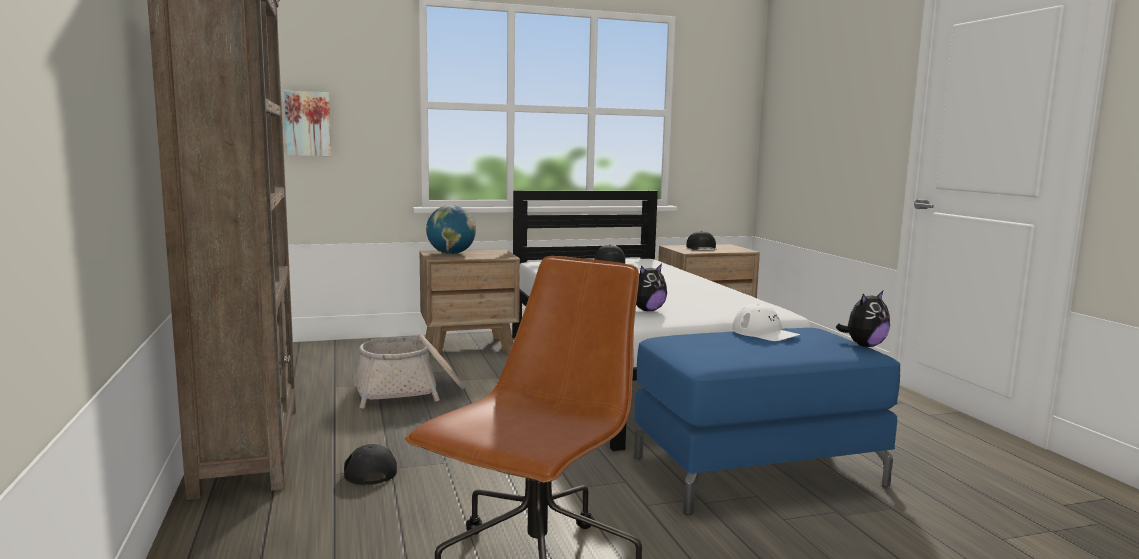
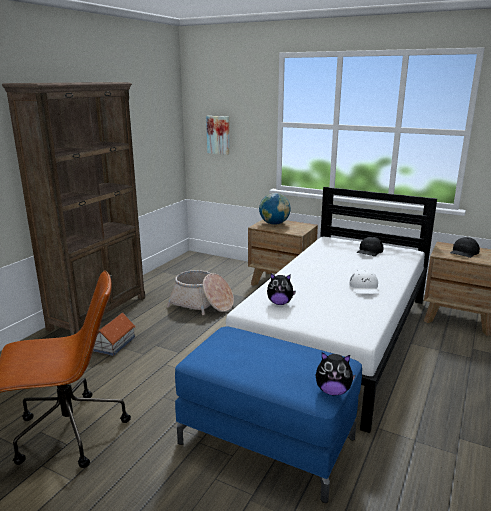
camera: 45 degrees right, 10 degrees up
(368, 470) = (113, 344): black cap -> toy house
(765, 333) = (288, 351): white cap -> white cap (364, 287)

